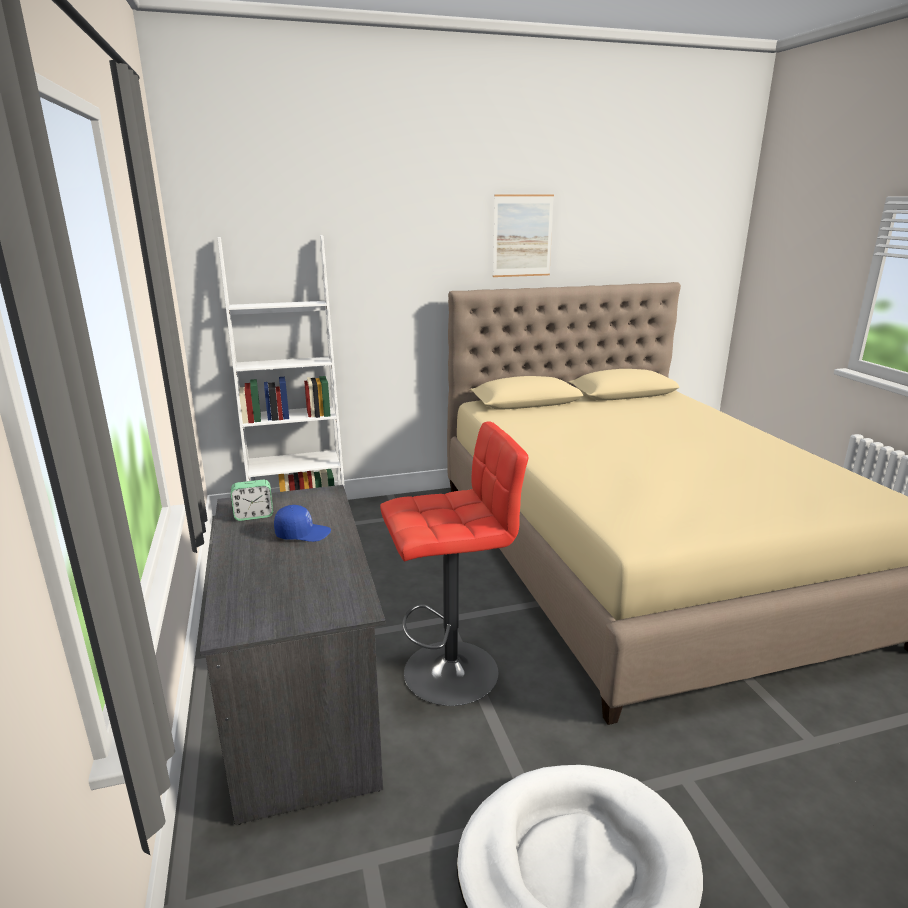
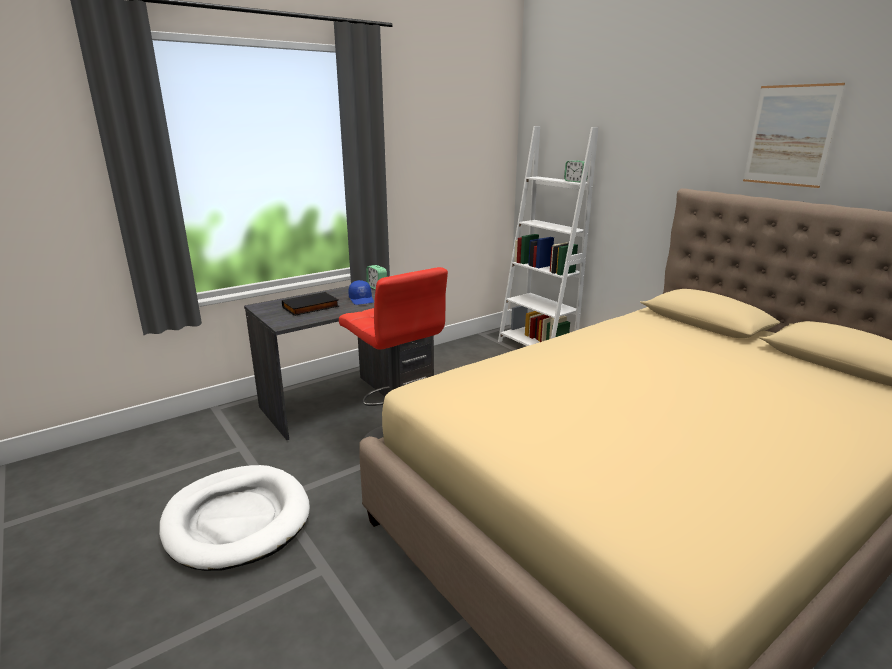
camera: 70 degrees right, 0 degrees up
(293, 578) = (311, 307): none -> black book
(307, 302) = (575, 181): none -> alarm clock

